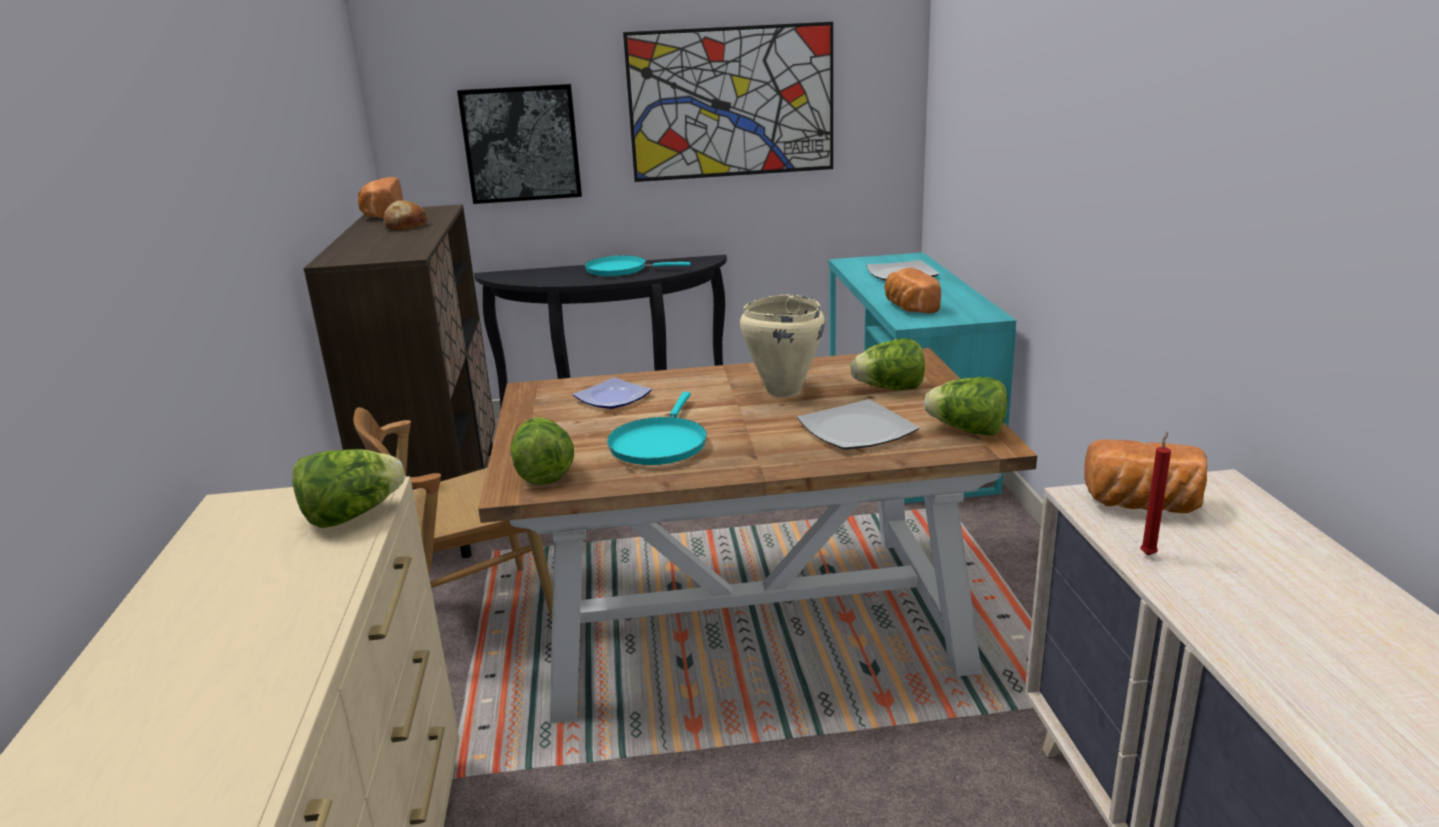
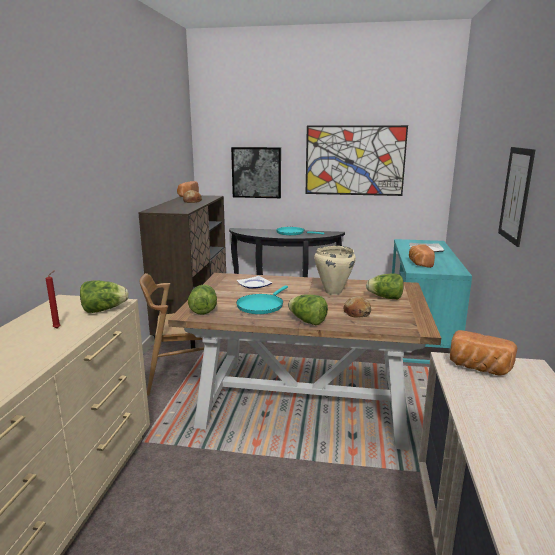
camera: 15 degrees right, 5 degrees down
(857, 429) = (357, 313): plate -> bread
(967, 431) = (412, 321): lettuce -> lettuce (307, 321)
(1115, 162) = (516, 195): none -> picture
(1148, 554) = (465, 391): red candle -> red candle (58, 328)

